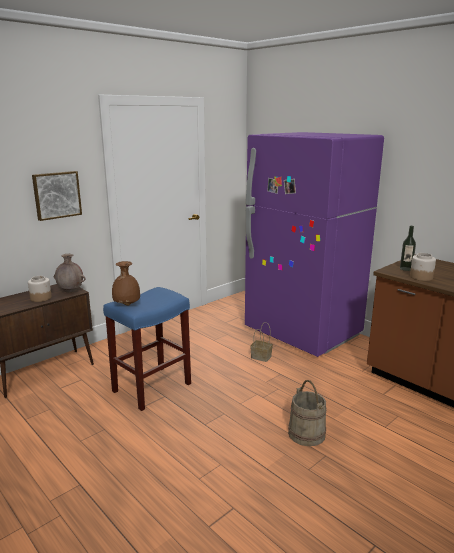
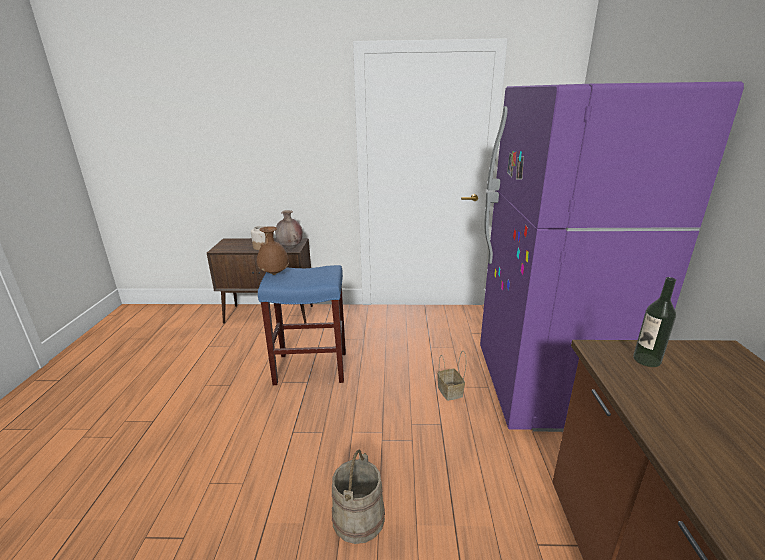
camera: 45 degrees right, 5 degrees up
(56, 195) = (300, 151): picture -> none
(421, 277) = (642, 388): jar -> none

